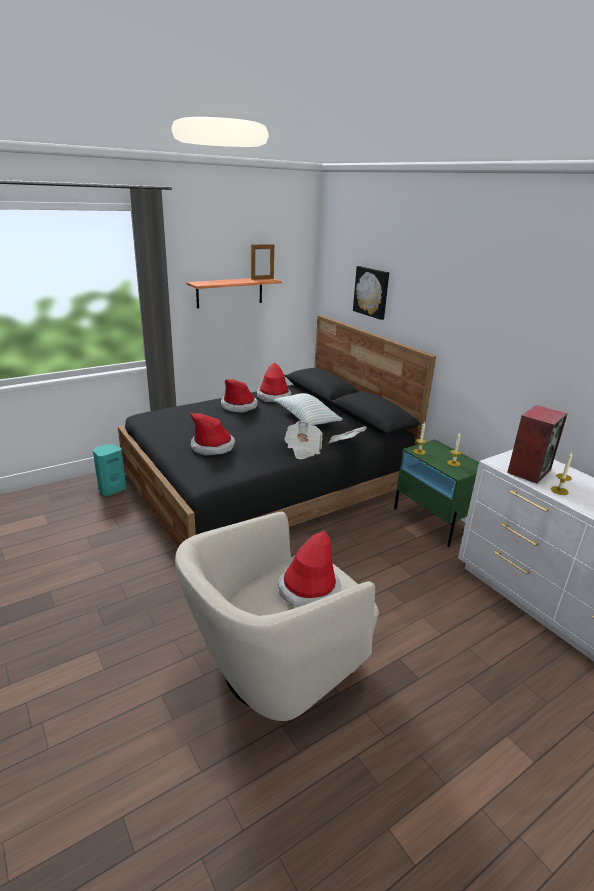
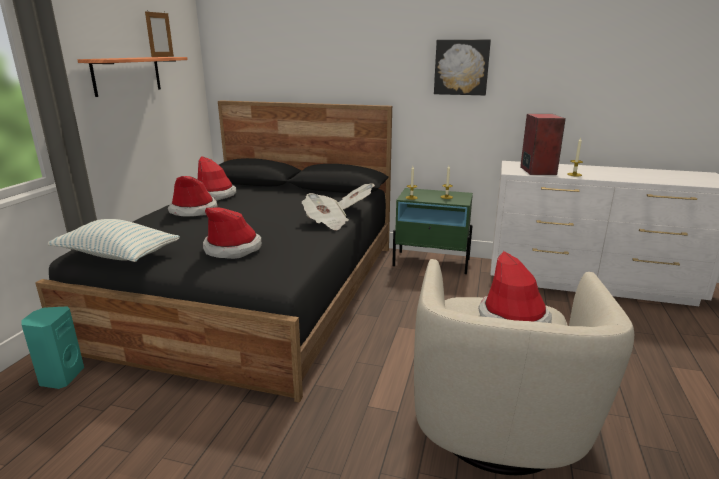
camera: 40 degrees left, 5 degrees down
(306, 419) = (281, 202): pillow -> pillow (117, 255)
(372, 292) = (292, 60): picture -> picture (461, 67)

